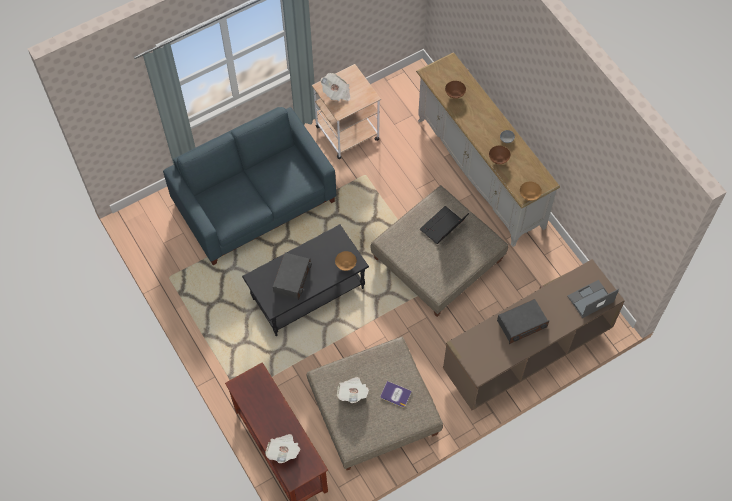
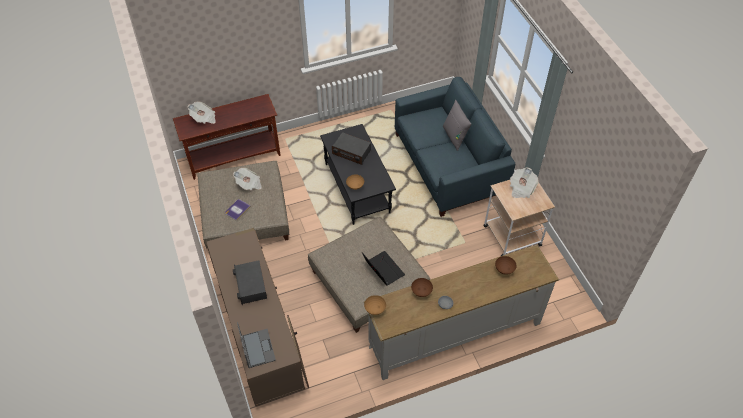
camera: 100 degrees right, 10 degrees down
(246, 176) = (454, 137): none -> grey pillow

